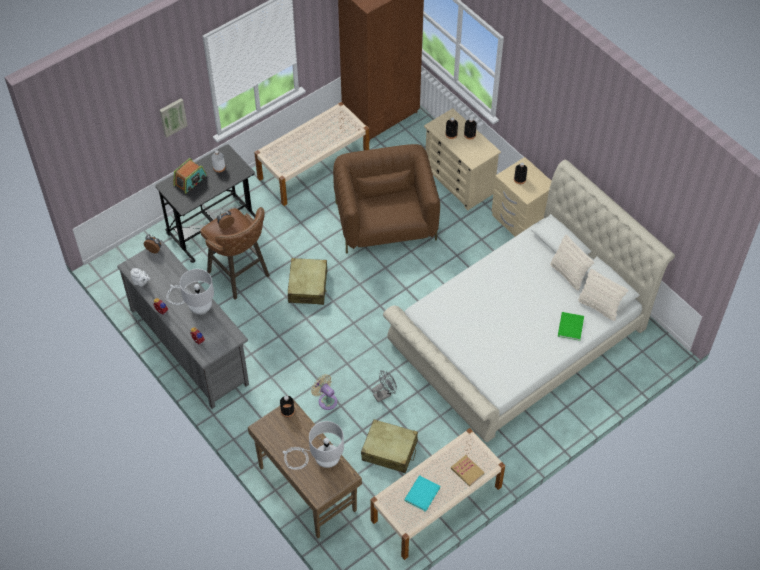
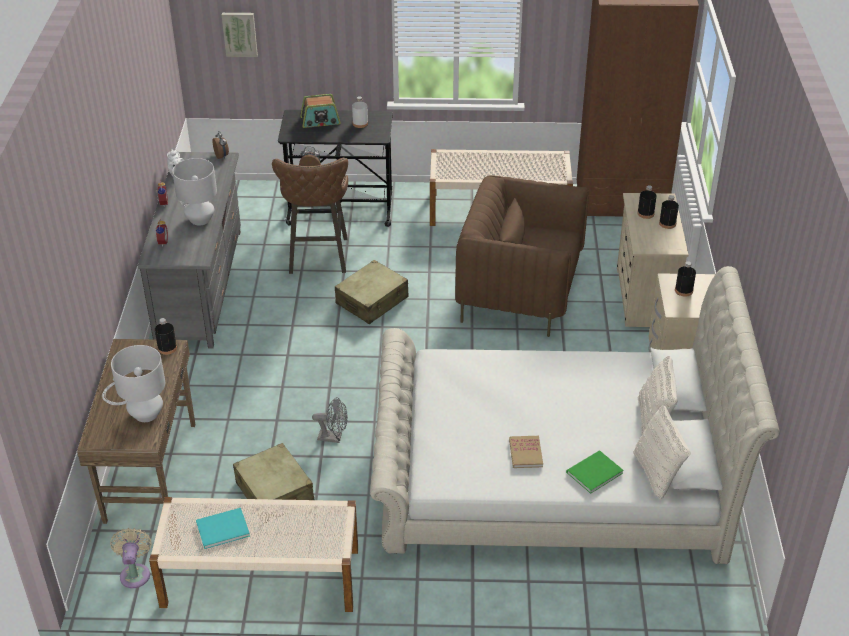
camera: 40 degrees right, 15 degrees down
(172, 116) = (334, 37): picture -> picture (240, 34)
(326, 400) = (268, 406): beige fan -> beige fan (135, 573)
(386, 222) = (519, 291): brown armchair -> brown armchair turned 105 degrees counterclockwise
(467, 471) = (299, 541): book -> book (525, 453)

